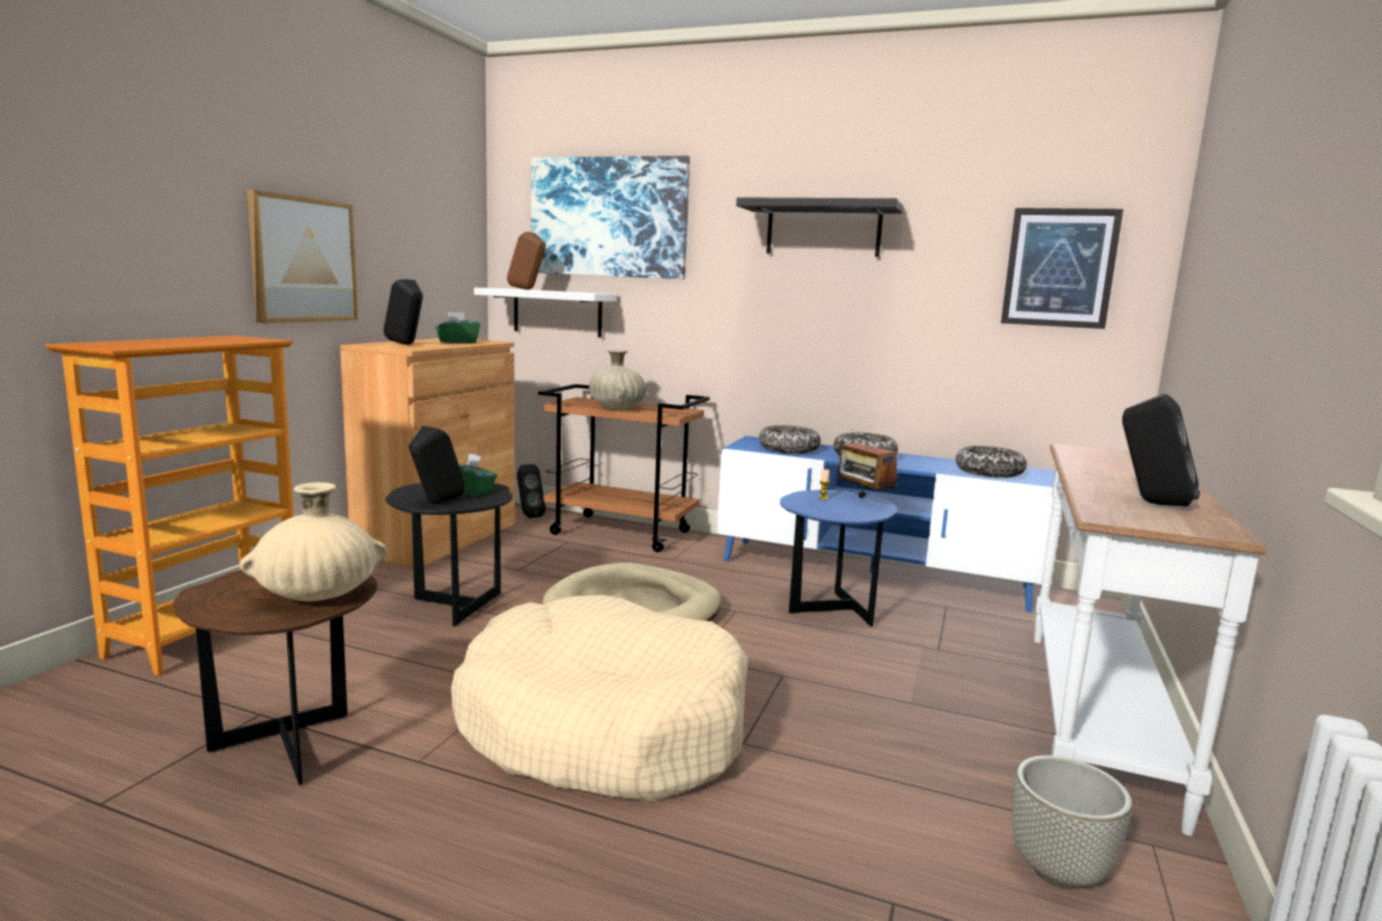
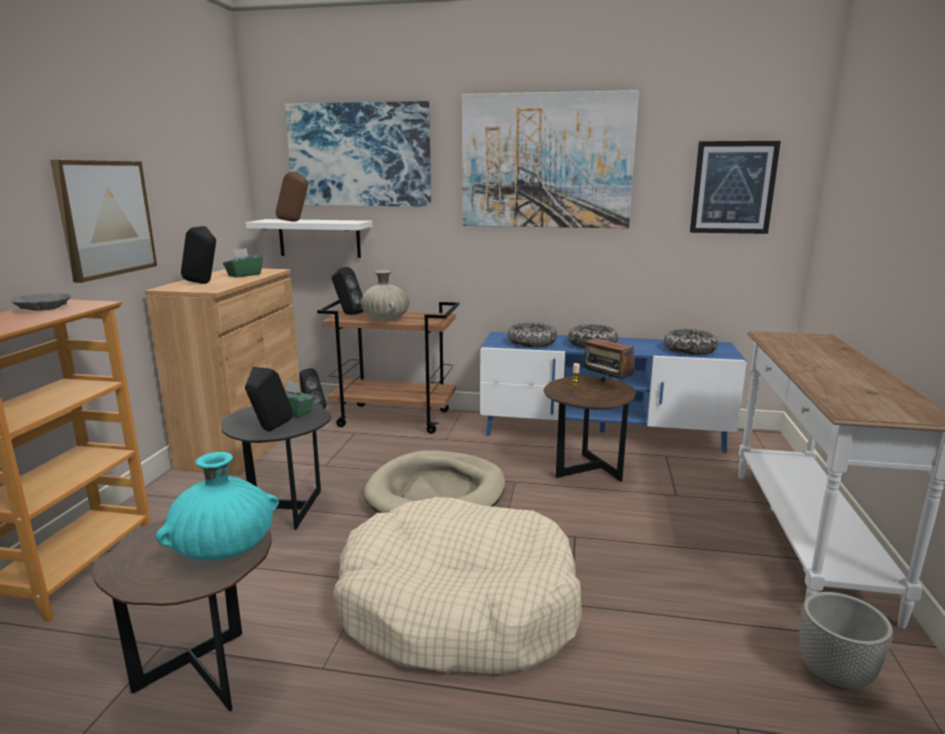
camera: 10 degrees left, 5 degrees up
(210, 339) = (44, 309): none -> grey bowl
(318, 594) = (224, 548): beige vase -> turquoise vase
(823, 229) = (546, 161): black shelf -> picture
(829, 611) = (585, 472): blue side table -> brown side table
(1151, 503) = (864, 390): black speaker -> black speaker (348, 314)

